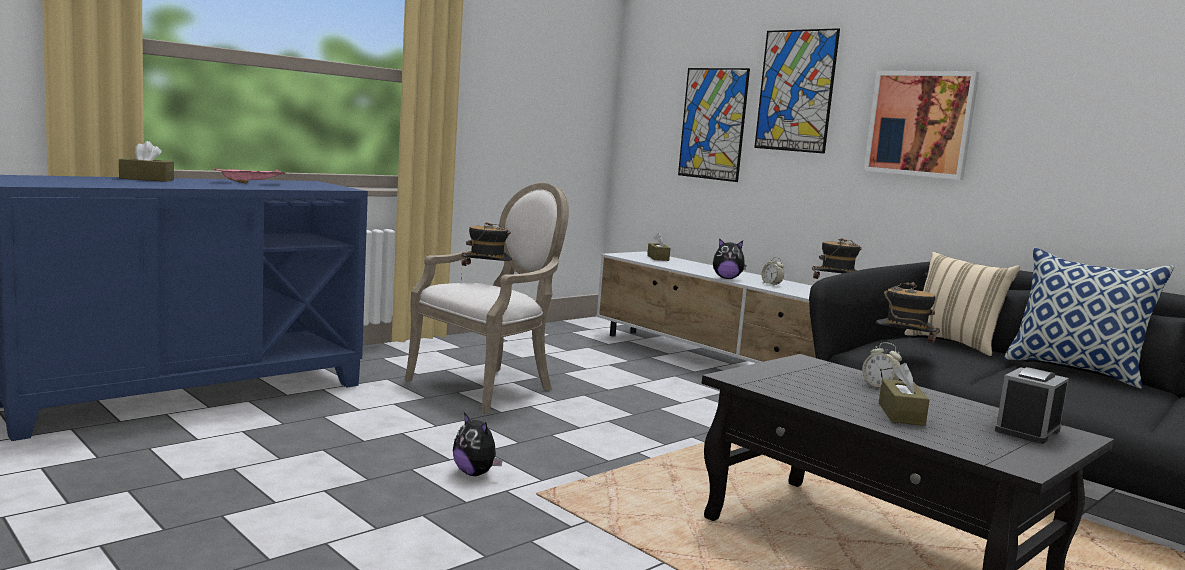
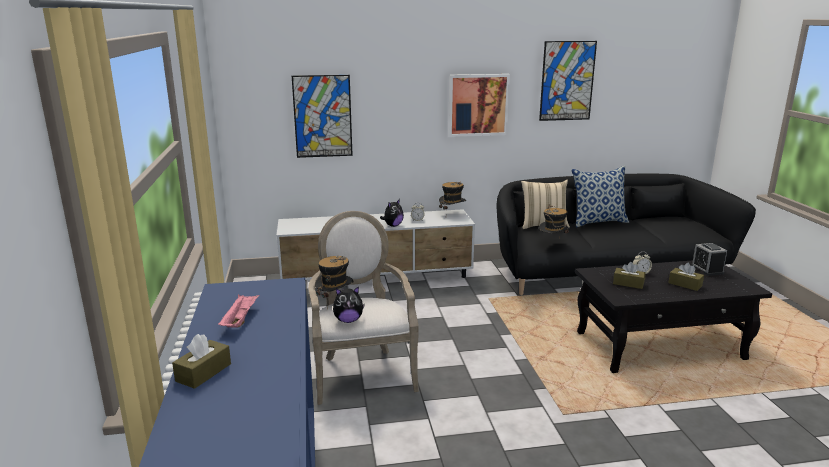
camera: 55 degrees left, 10 degrees up
(475, 473) = (523, 427): plush toy -> plush toy (348, 320)
(658, 258) = (309, 223): brown tissue box -> brown tissue box (628, 283)
(796, 91) = (390, 89): picture -> picture (567, 81)

